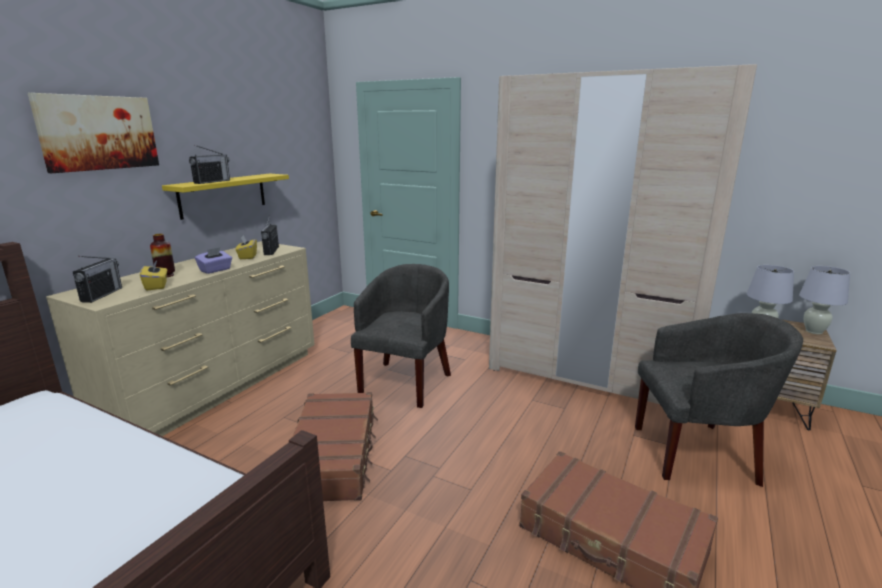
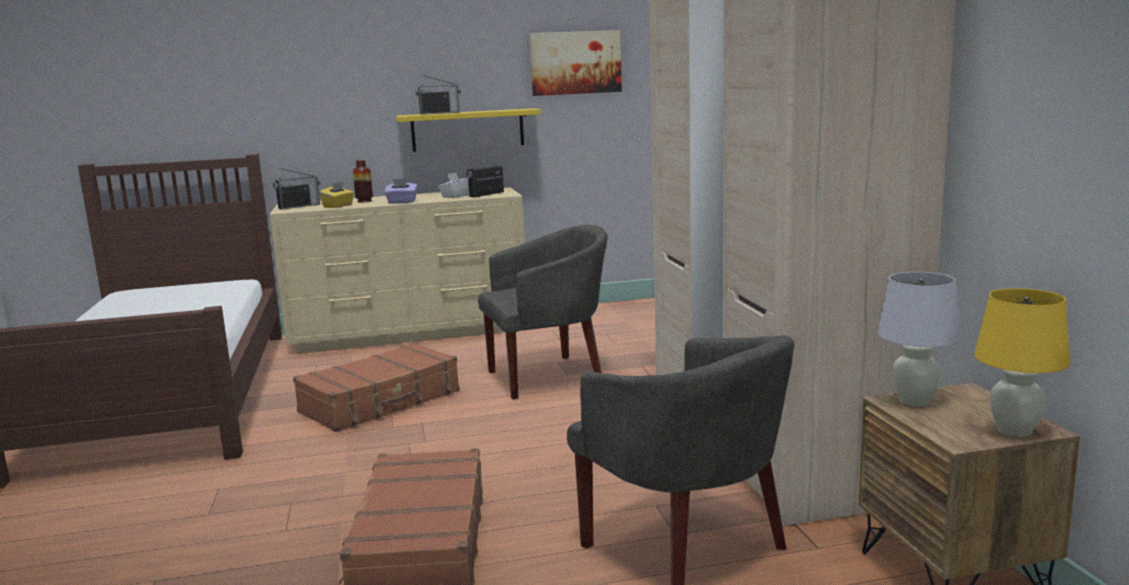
camera: 50 degrees right, 5 degrees down
(98, 133) = (340, 65): picture -> picture (575, 63)
(247, 256) = (455, 196): yellow tissue box -> white tissue box
(814, 331) = (1015, 431): white table lamp -> yellow table lamp

